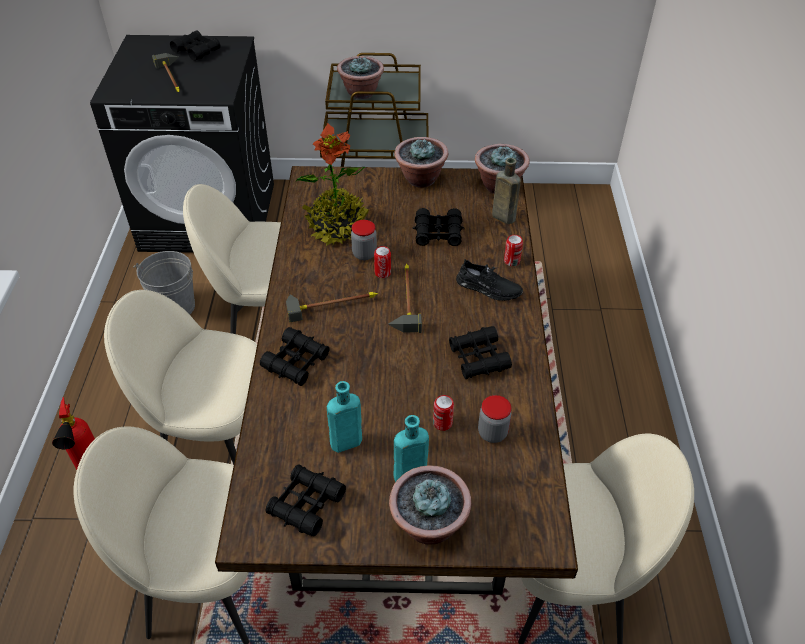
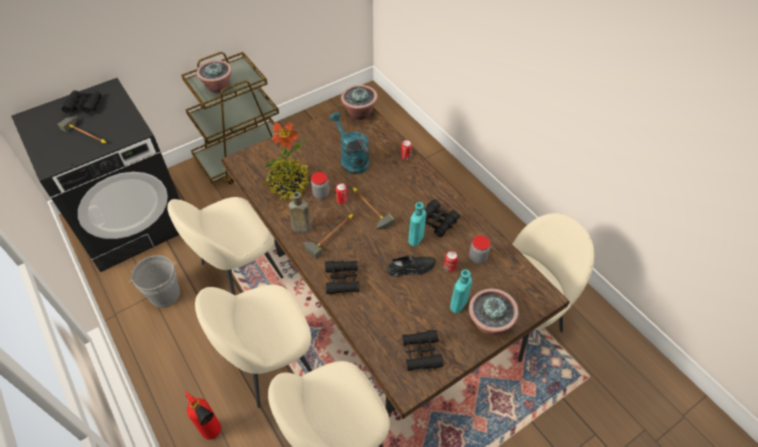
camera: 35 degrees left, 5 degrees up
(344, 443) = (410, 309): turquoise bottle -> turquoise bottle (415, 240)
(420, 179) = (310, 130): potted plant -> none
(438, 233) = (351, 159): black binoculars -> turquoise watering can
(488, 288) = (407, 179): black shoe -> black shoe (411, 268)
(502, 216) = (377, 132): brown bottle -> brown bottle (300, 228)

